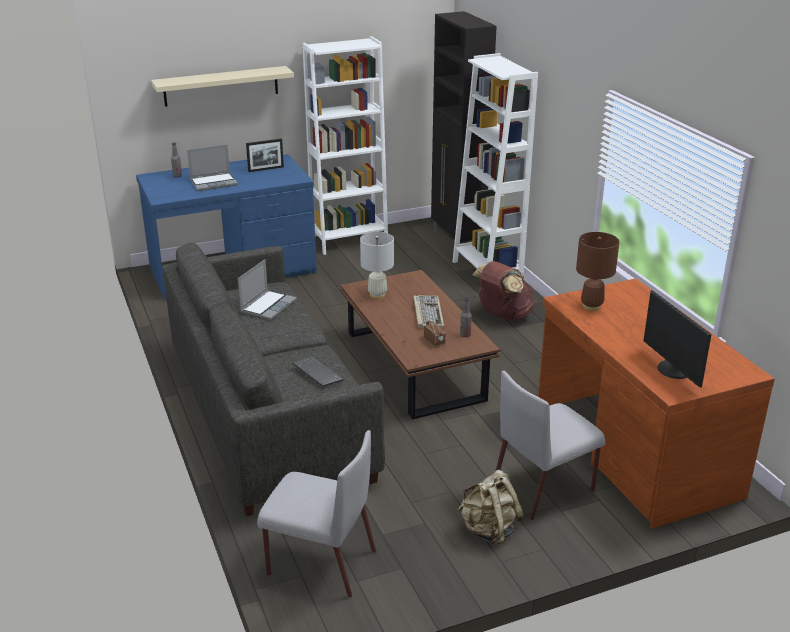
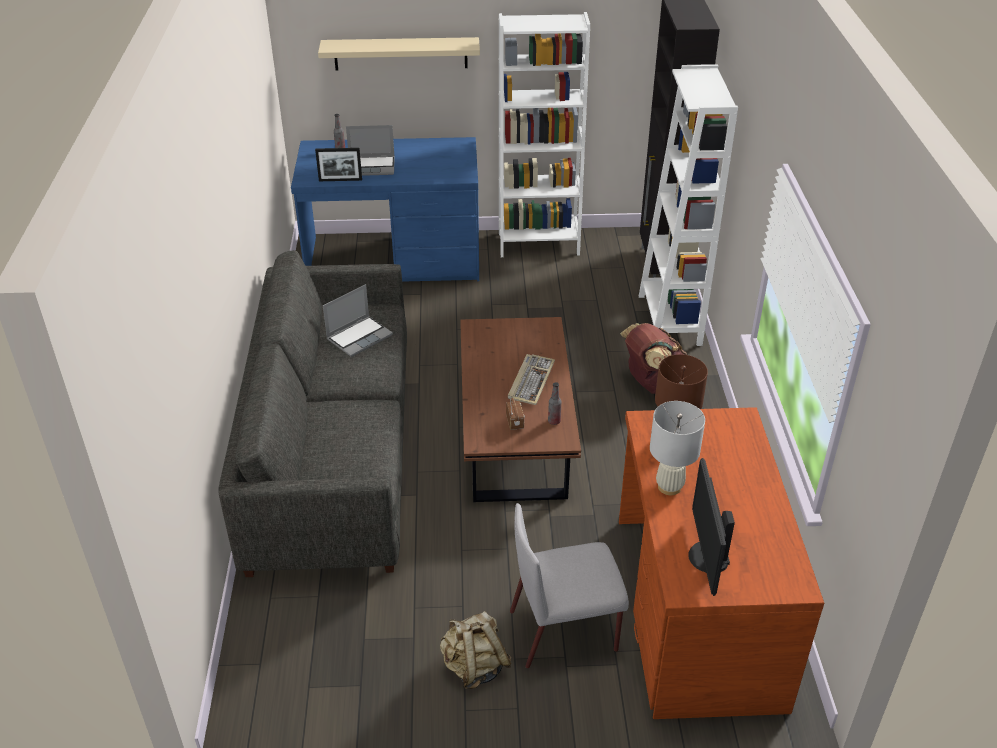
camera: 20 degrees right, 10 degrees up
(266, 169) = (437, 156): picture frame -> picture frame (340, 180)
(316, 373) = (356, 439): keyboard -> none
(320, 562) = (285, 654): grey chair -> none
(377, 295) = (491, 343): white table lamp -> white table lamp (669, 486)

